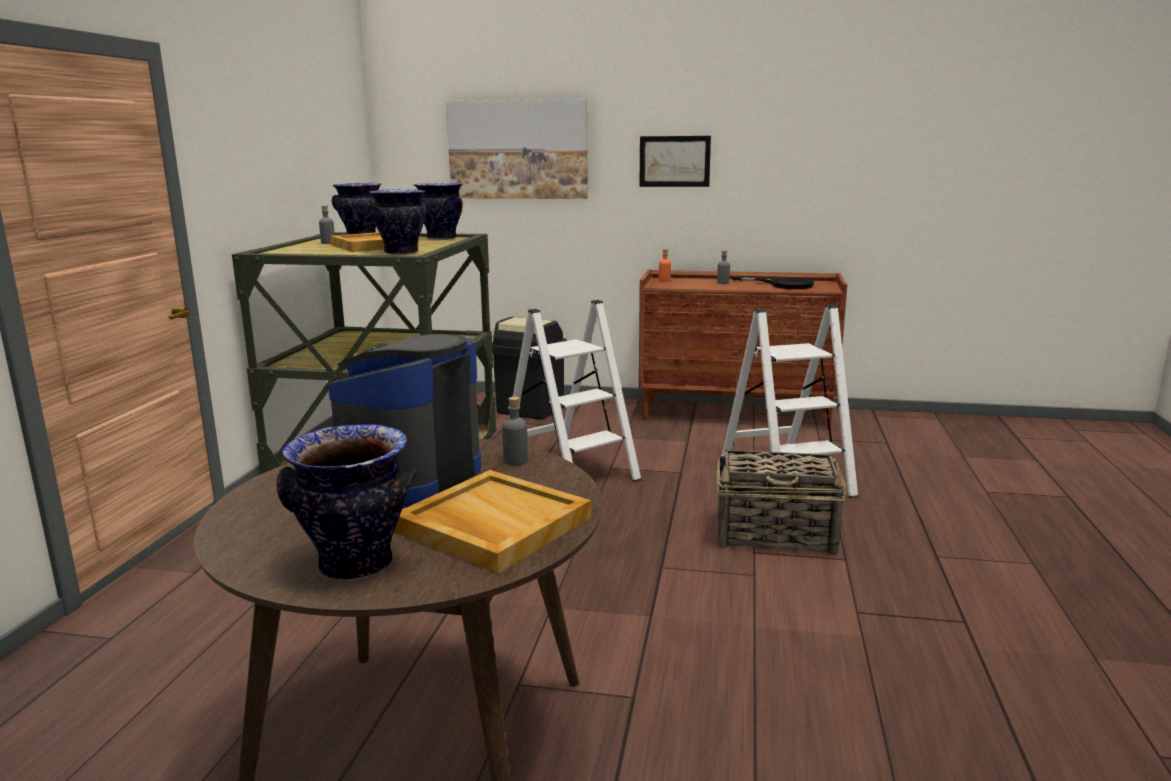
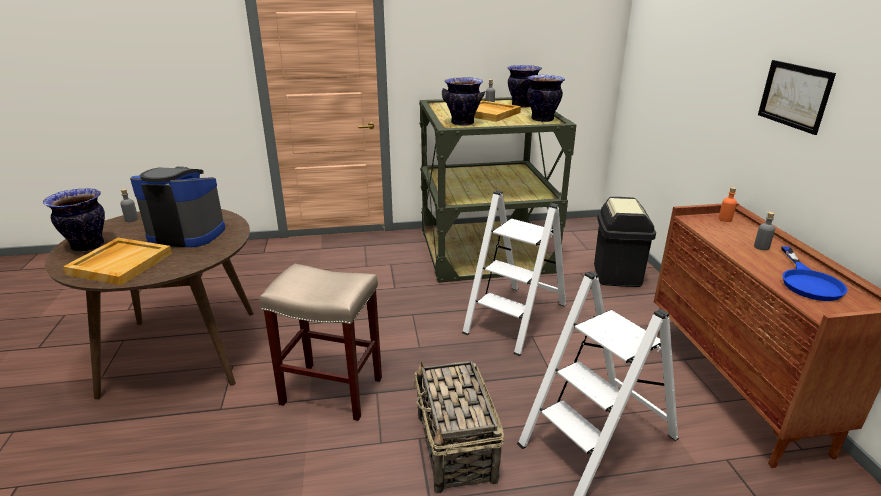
camera: 70 degrees right, 10 degrees up
(515, 461) = (209, 252): grey bottle -> grey bottle (131, 219)
(518, 149) = (691, 54): picture -> none
(641, 596) = (333, 391): none -> beige stool
(783, 285) = (808, 281): black frying pan -> blue frying pan

